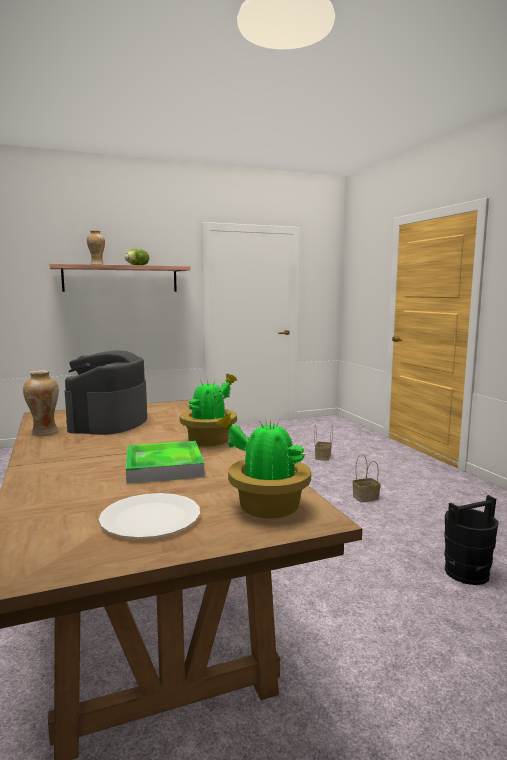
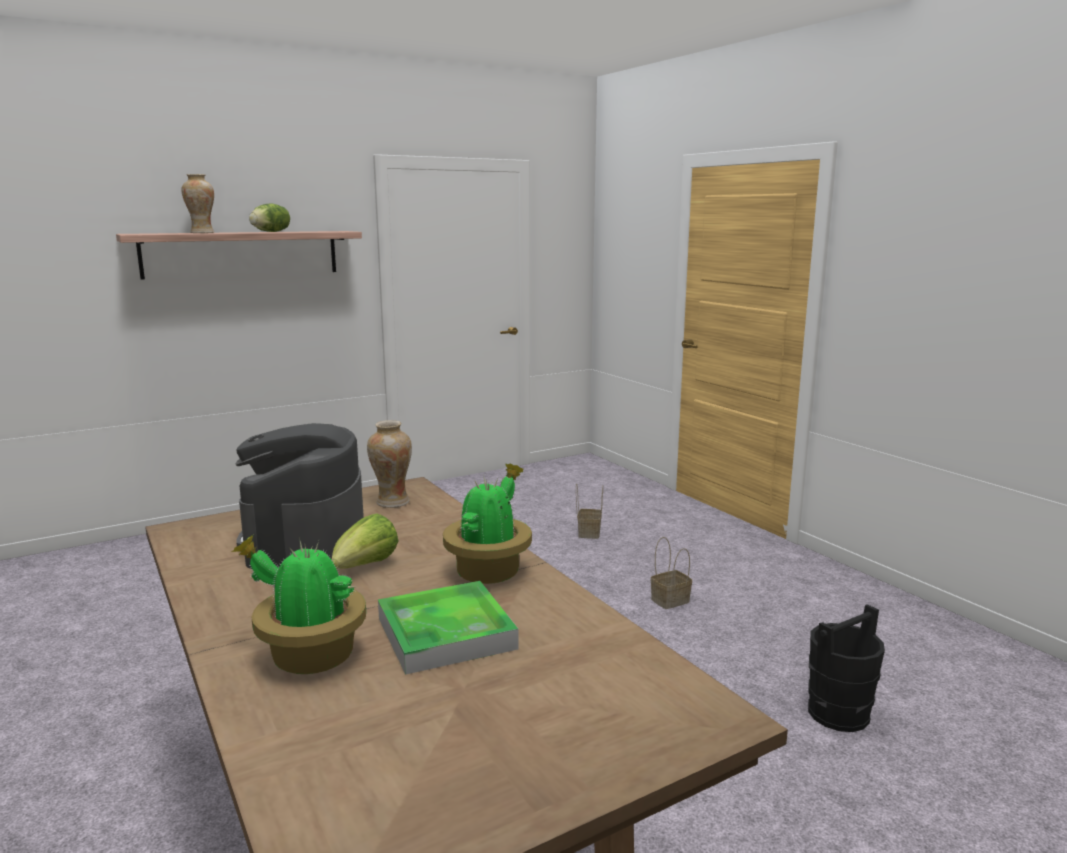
camera: 10 degrees left, 5 degrees up
(44, 432) = (207, 570): vase -> vase (392, 502)
(135, 435) = (365, 567): none -> lettuce
(150, 518) = (480, 743): white plate -> none
(266, 507) = (638, 703): potted plant -> potted plant (309, 656)

